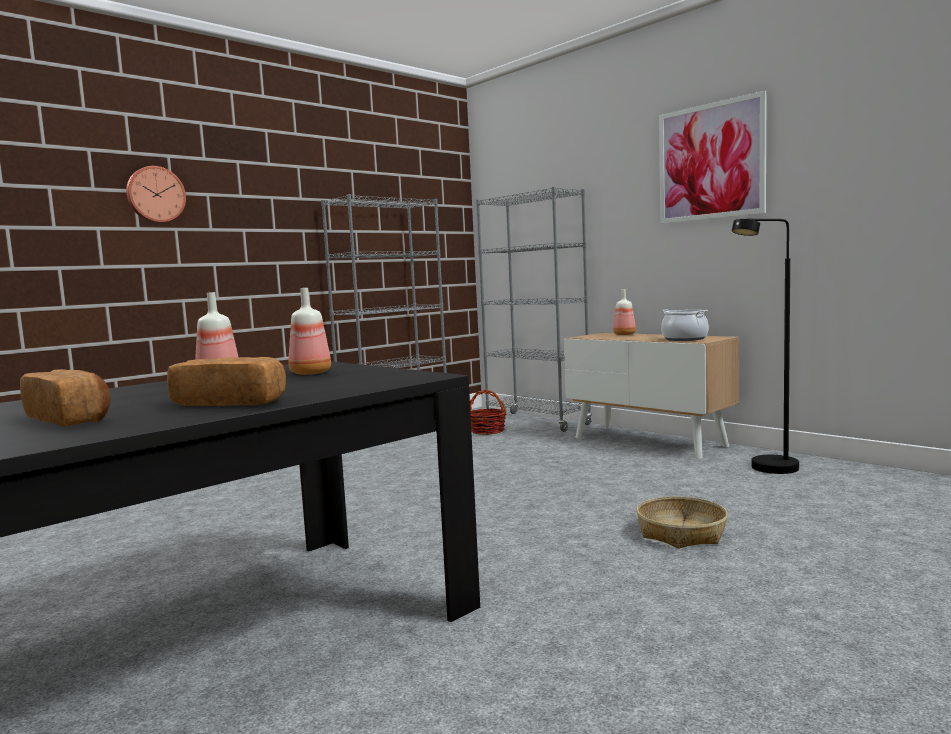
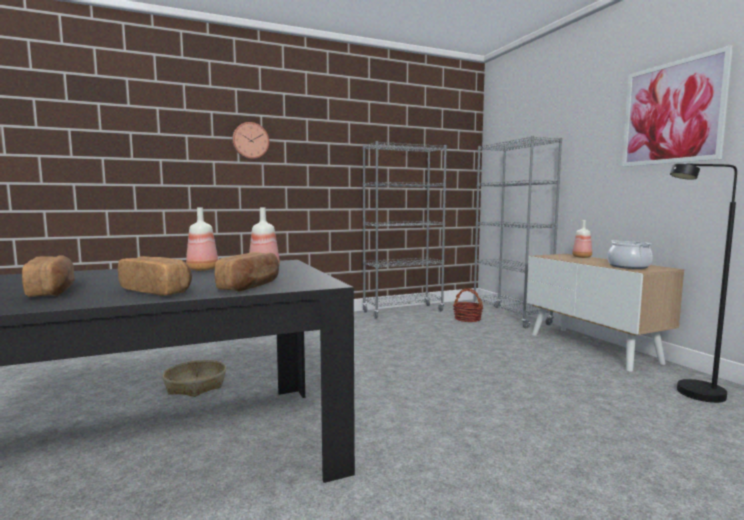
camera: 20 degrees right, 0 degrees up
(341, 386) = (251, 285): none -> bread
(681, 533) = (568, 444): basket -> basket (195, 385)

